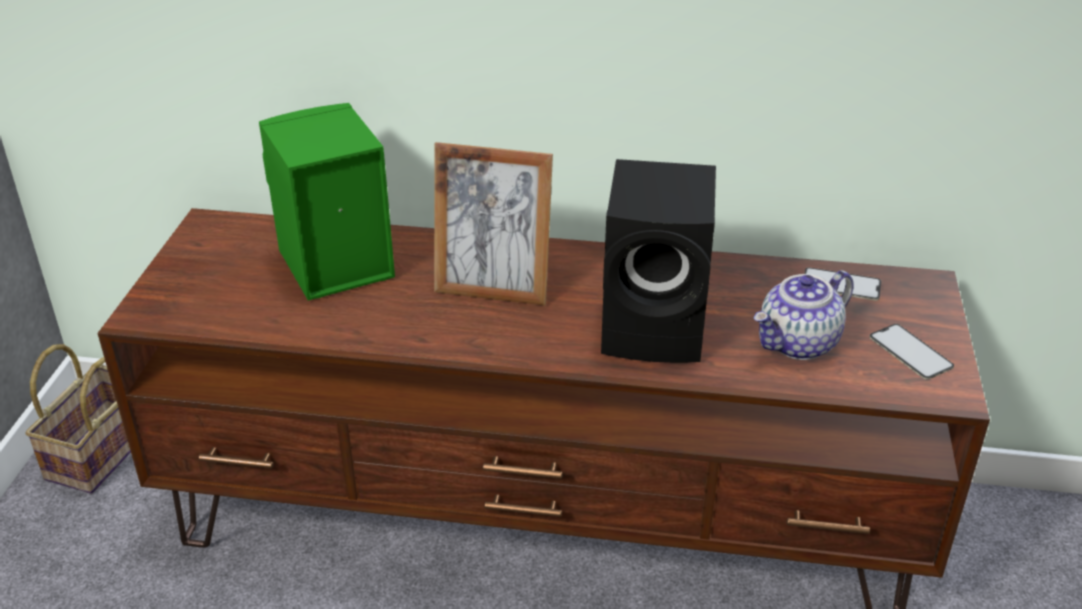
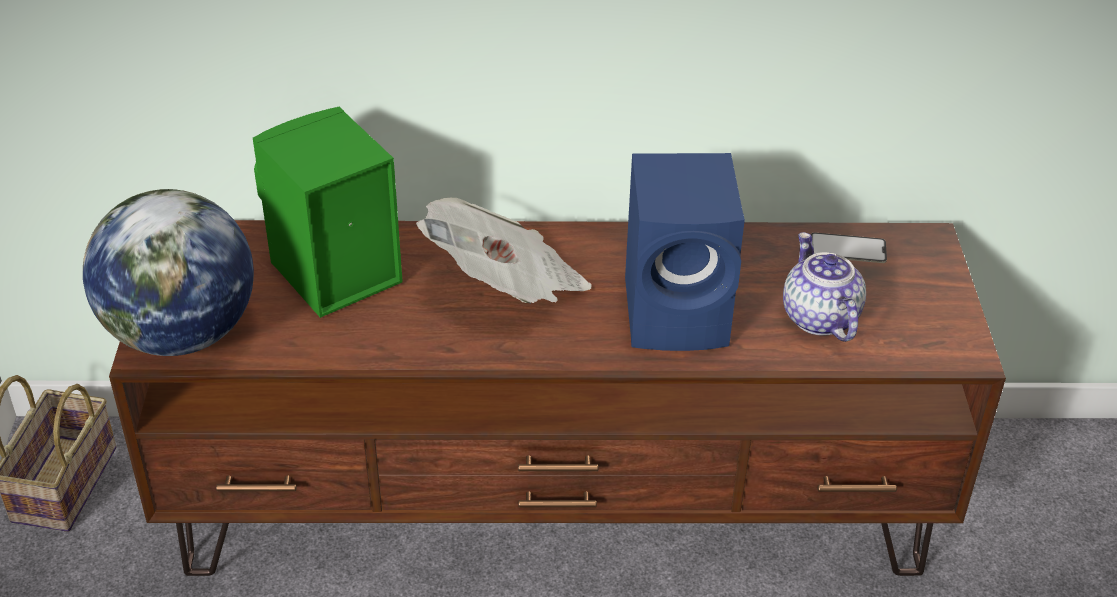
camera: 10 degrees left, 5 degrees up
(175, 304) = (181, 334): none -> globe
(493, 289) = (506, 286): picture frame -> newspaper
(658, 328) = (680, 313): black speaker -> blue speaker
(798, 344) = (818, 317): teapot -> teapot turned 120 degrees clockwise
(910, 352) = (924, 315): phone -> none

